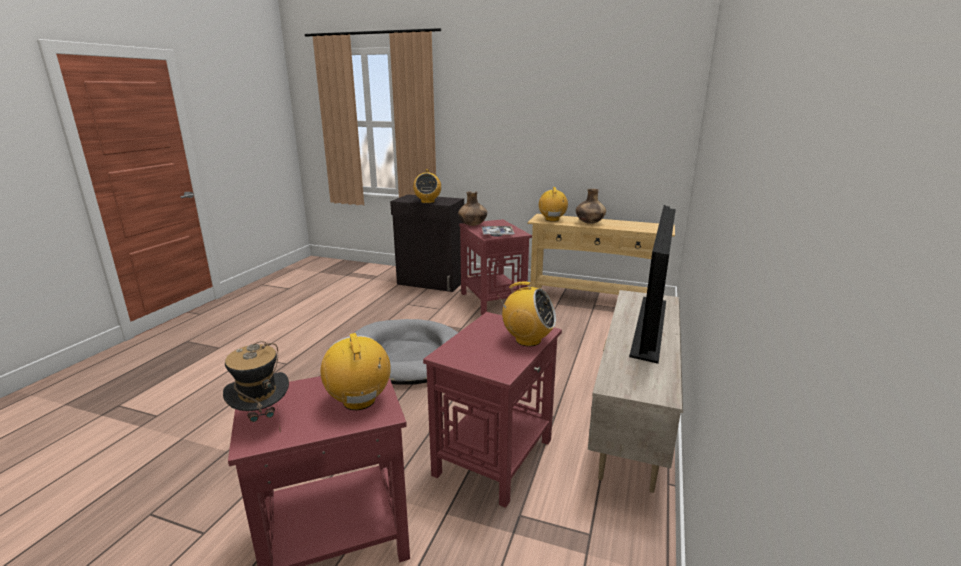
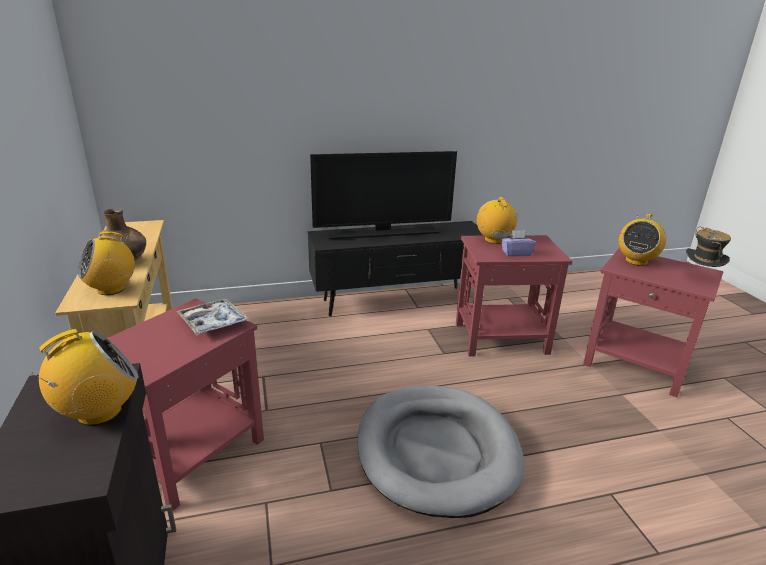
camera: 125 degrees left, 5 degrees up
(473, 225) = (152, 366): brown vase -> none
(479, 336) = (516, 253): none -> purple tissue box
(632, 421) = (396, 302): beige tv stand -> black tv stand

